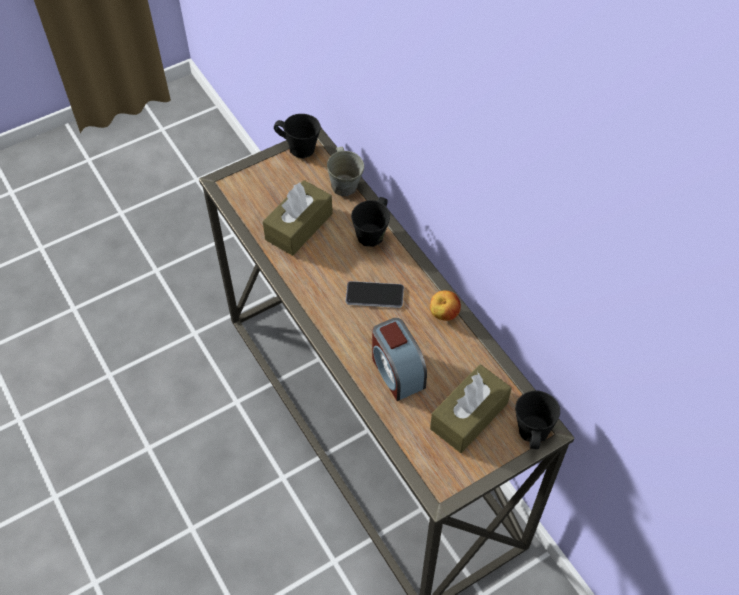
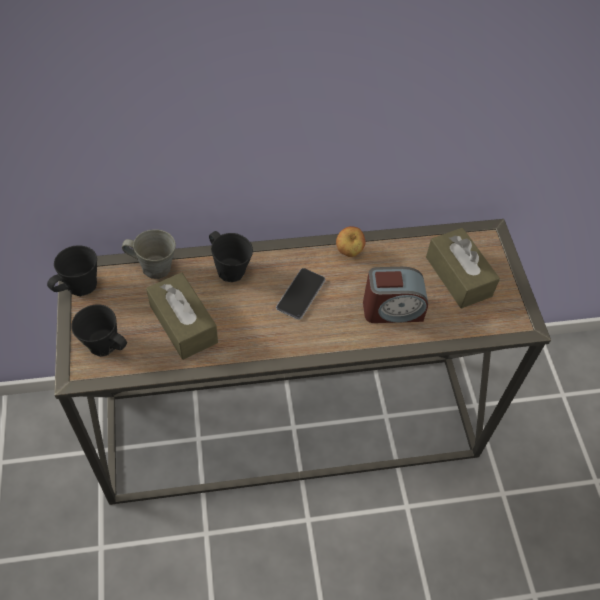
camera: 70 degrees left, 0 degrees up
(532, 432) = (490, 241): black mug -> black mug (104, 345)

